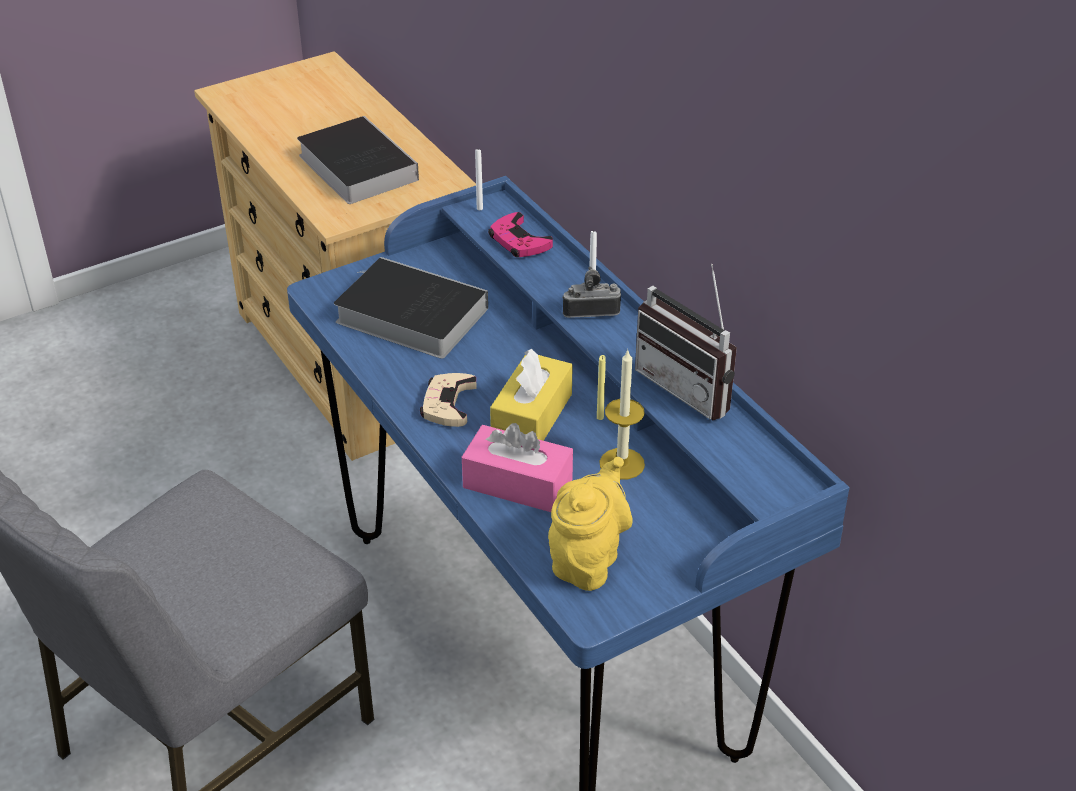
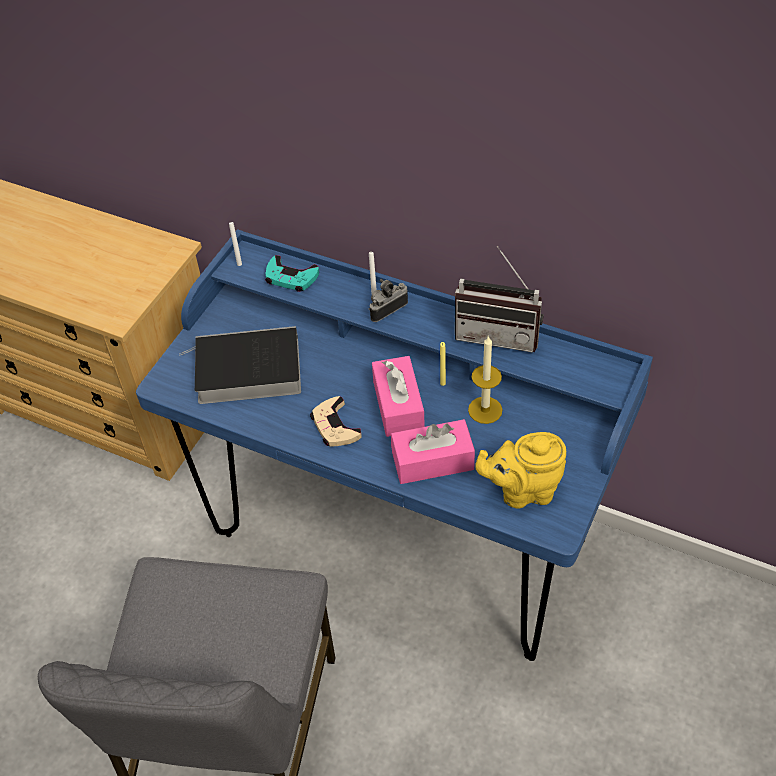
camera: 30 degrees left, 10 degrees up
(355, 166) = (91, 267): book -> none
(519, 241) = (291, 278): pink game controller -> turquoise game controller
(532, 416) = (398, 405): yellow tissue box -> pink tissue box
(588, 559) = (523, 490): yellow teapot -> yellow teapot turned 90 degrees counterclockwise

